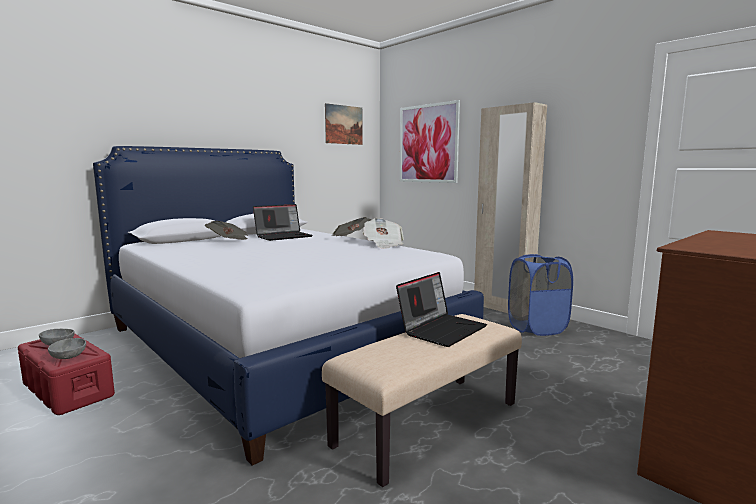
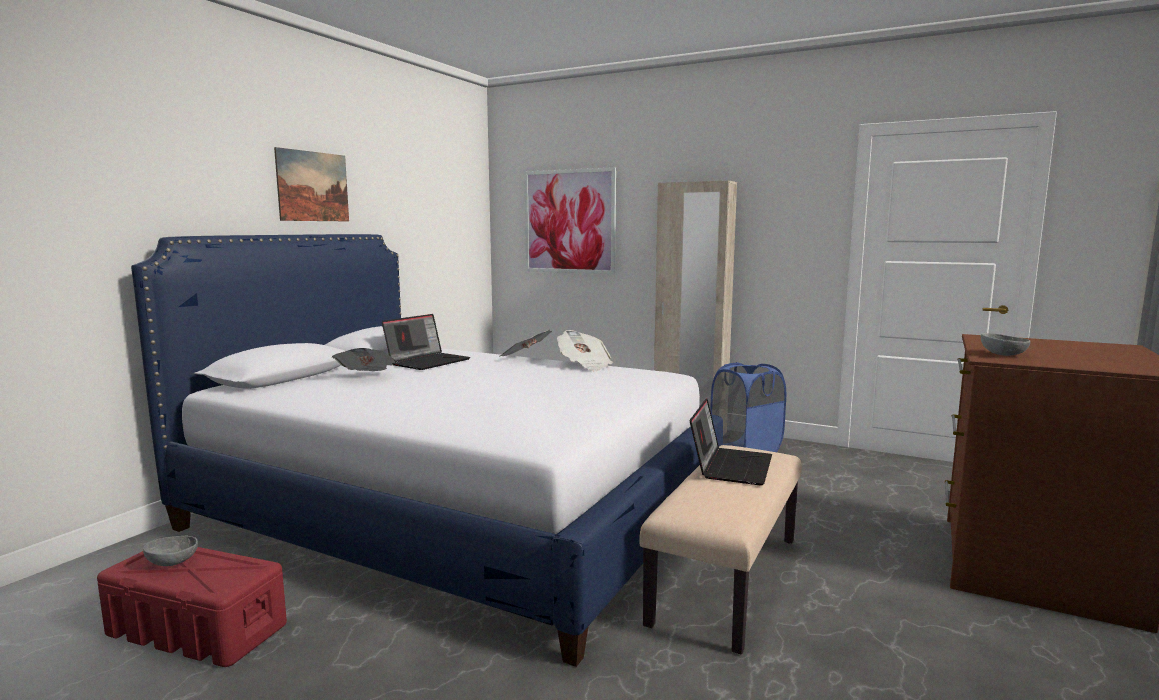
camera: 20 degrees left, 0 degrees up
(69, 357) = (221, 577): grey bowl -> grey bowl (1003, 354)
(344, 124) = (450, 193): picture -> picture (313, 186)

